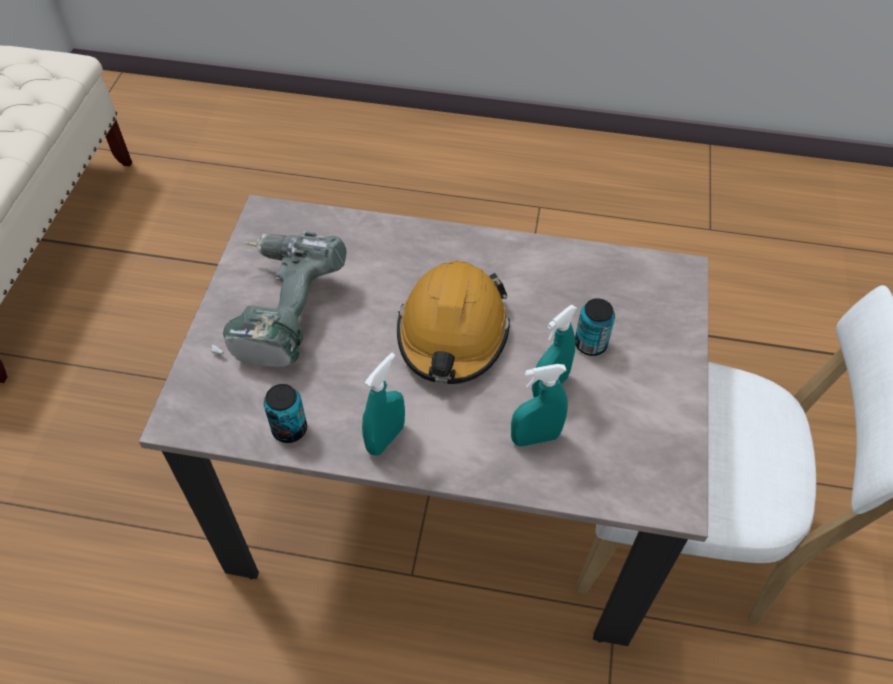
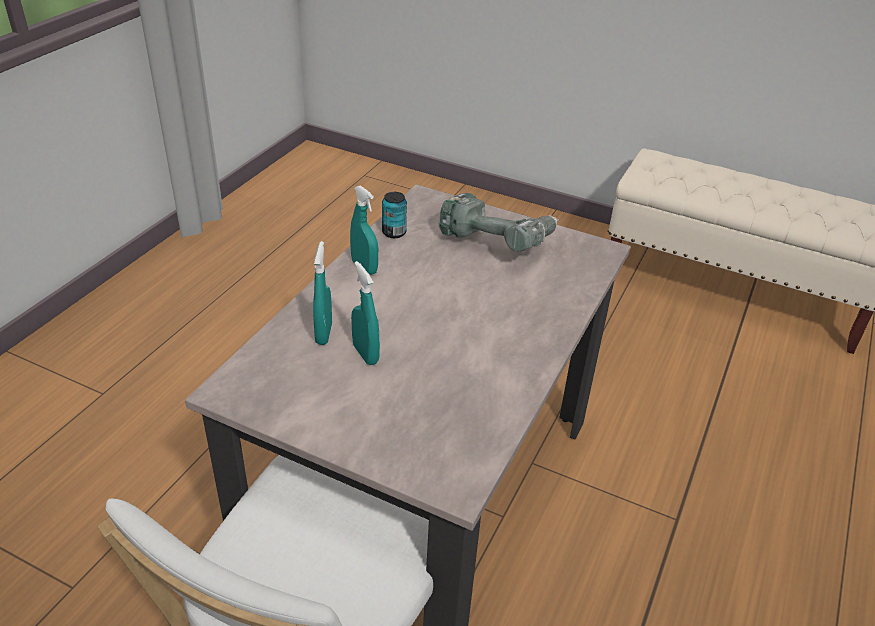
camera: 105 degrees right, 15 degrees down
(452, 334) = (442, 316): orange hard hat -> none
(590, 344) = (396, 390): can -> none

